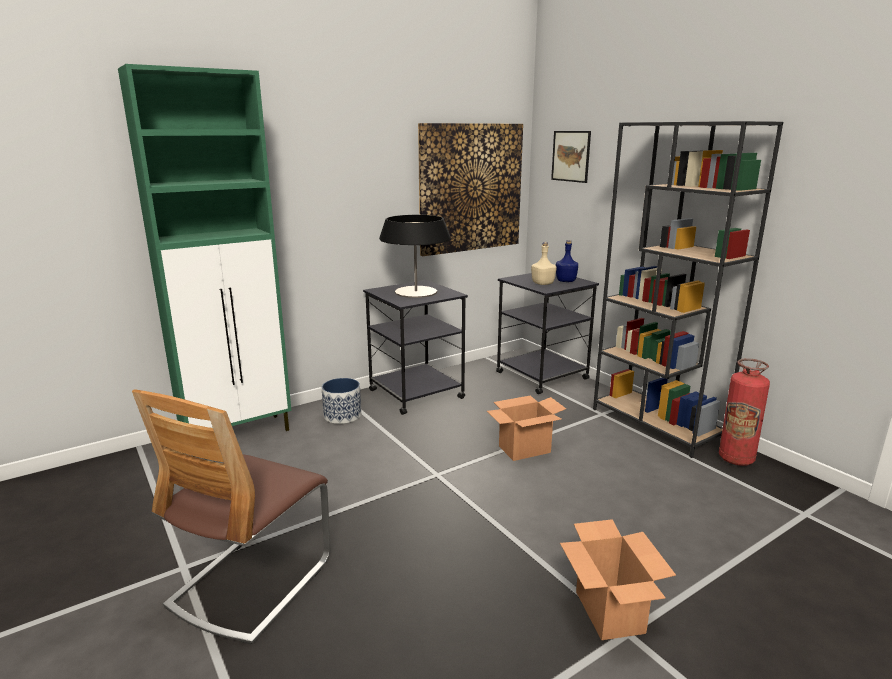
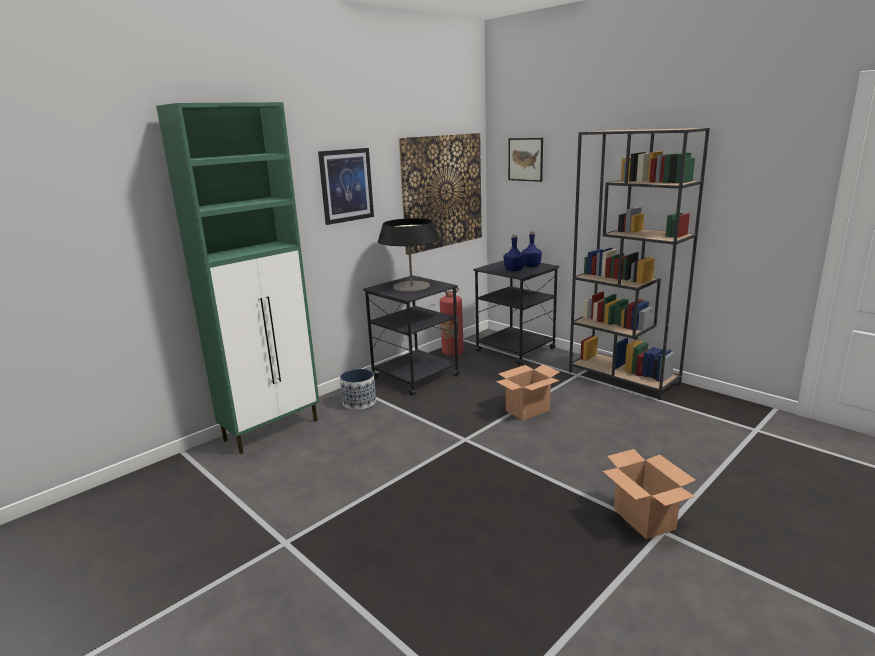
camera: 10 degrees left, 0 degrees up
(251, 582) = (352, 544): chair -> none
(349, 172) = (346, 185): none -> picture
(542, 284) = (514, 270): beige bottle -> blue bottle
(736, 459) = (693, 396): fire extinguisher -> fire extinguisher (452, 353)

